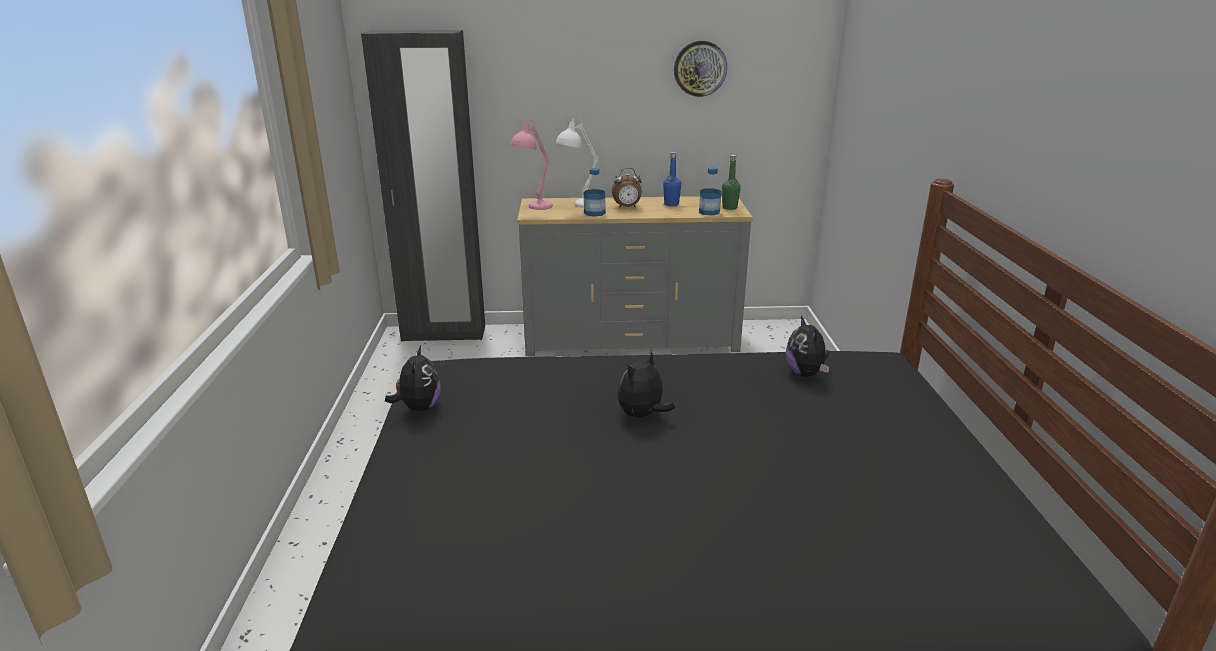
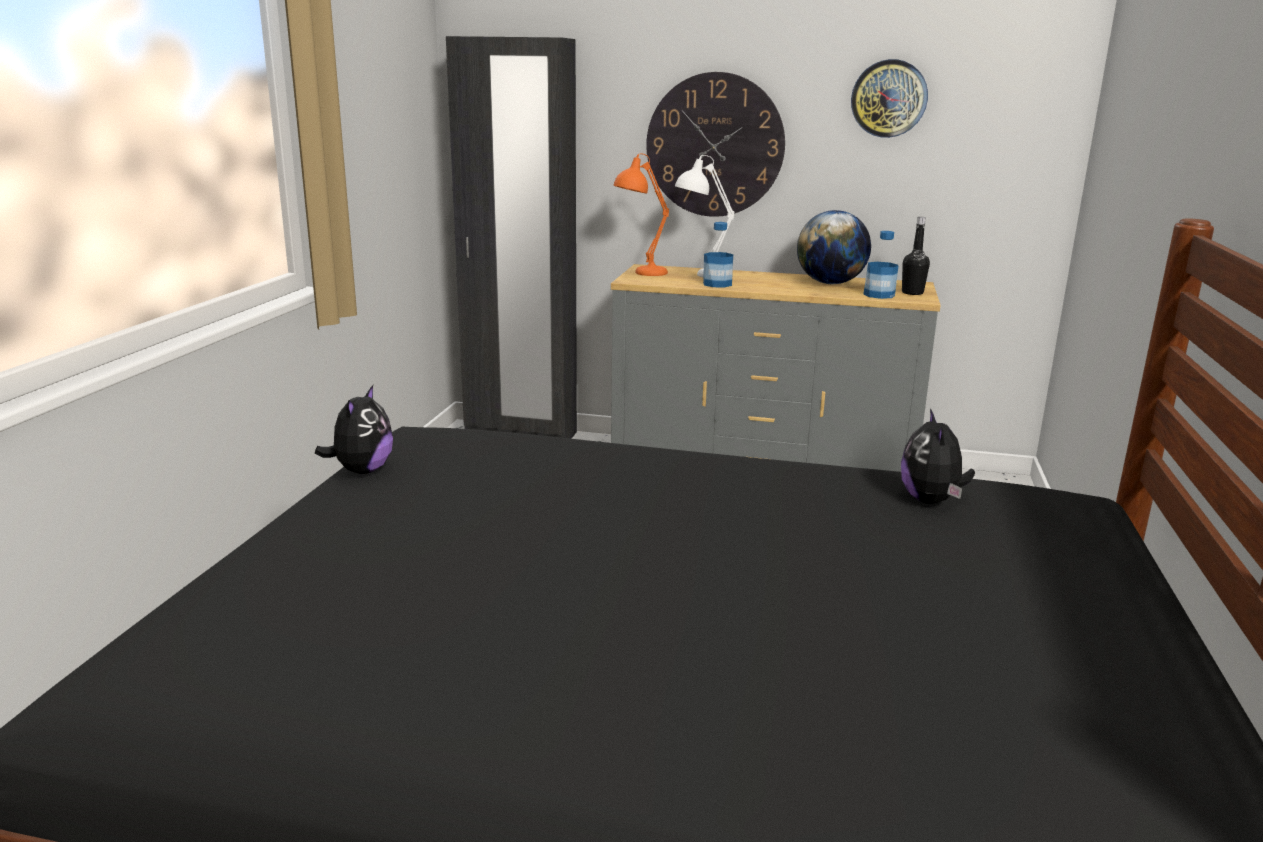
camera: 15 degrees right, 5 degrees down
(533, 208) = (639, 274): pink table lamp -> orange table lamp
(576, 107) = (715, 145): none -> wall clock
(627, 207) = (766, 282): alarm clock -> none
(642, 415) = (648, 517): plush toy -> none
(671, 204) = (830, 283): blue bottle -> globe
(729, 207) = (912, 293): green bottle -> black bottle

